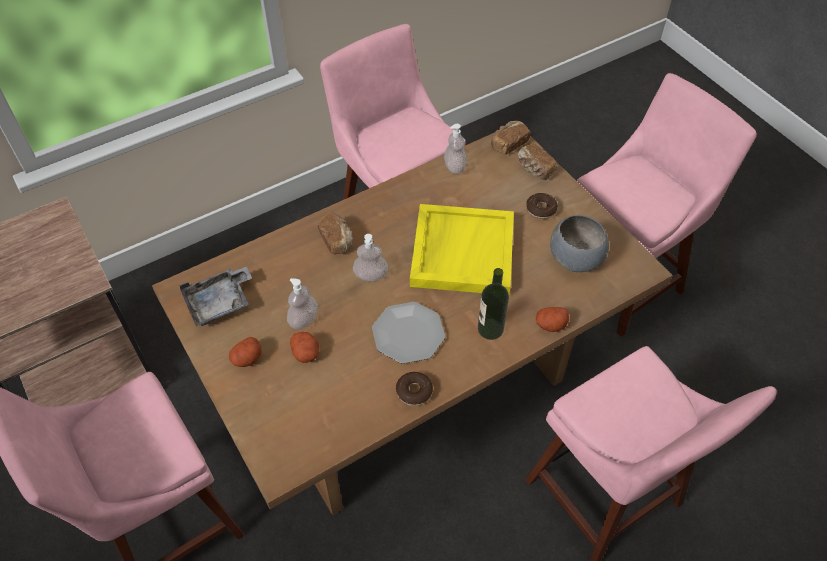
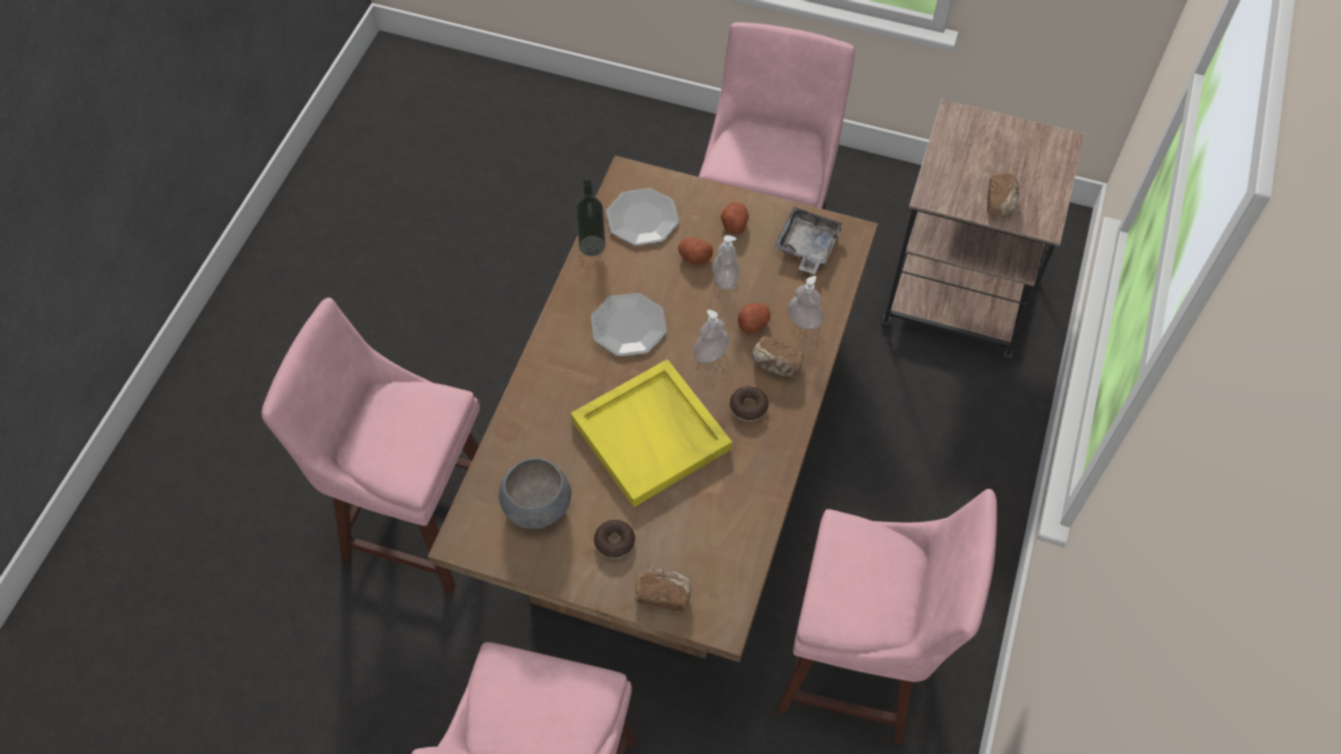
camera: 140 degrees right, 5 degrees up
(310, 416) = (642, 218): none -> plate
(414, 392) = (581, 285): donut -> donut (748, 407)
(454, 167) = (749, 532): soap dispenser -> soap dispenser (804, 321)
(490, 329) = (562, 377): bottle -> bottle (592, 245)
(508, 144) = (720, 611): bread -> bread (1001, 202)
(550, 324) = (512, 418): potato -> potato (753, 323)

